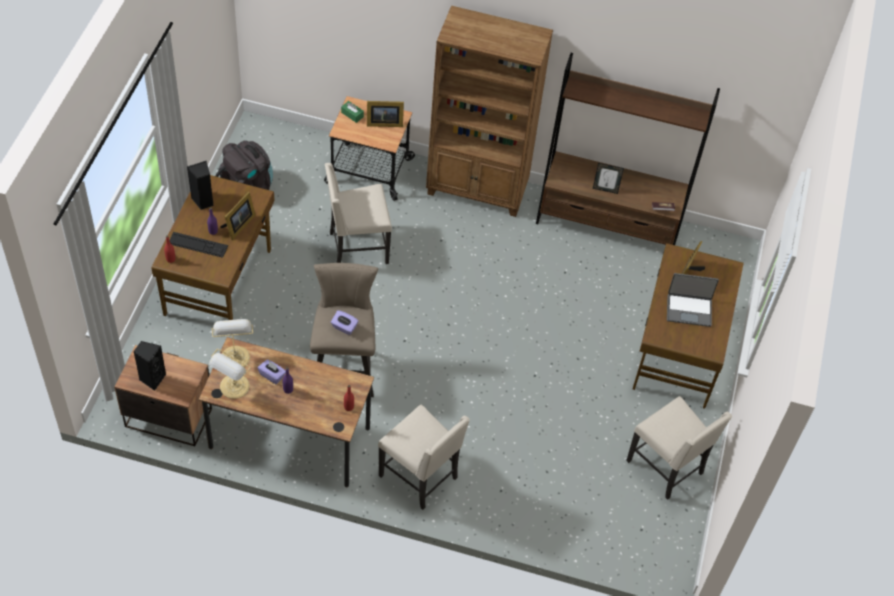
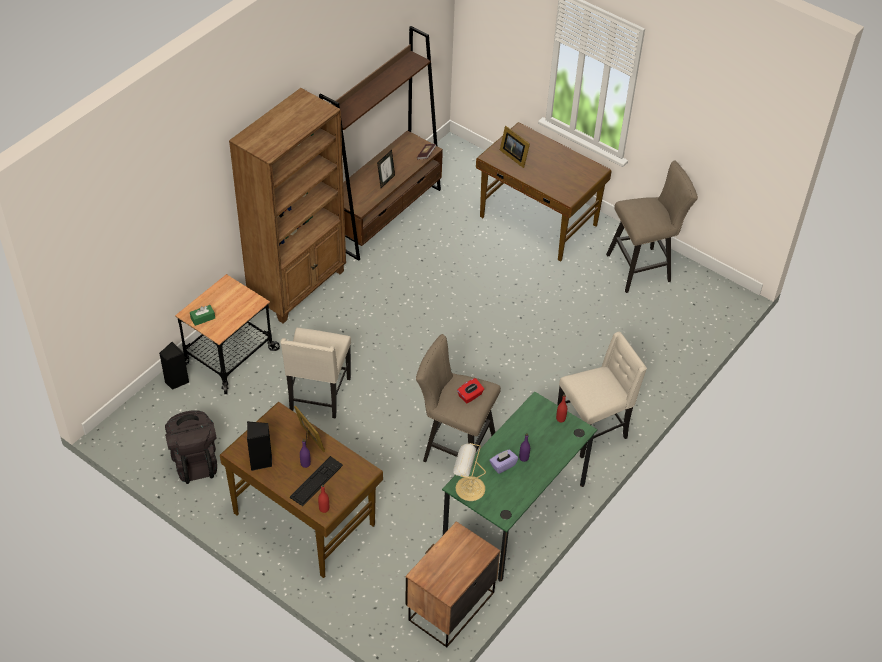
camera: 65 degrees left, 5 degrees down
(152, 378) = (454, 571): black speaker -> black speaker (176, 381)
(233, 387) = (504, 499): table lamp -> none
(289, 437) = (514, 513): brown desk -> green desk
(344, 327) = (470, 396): purple tissue box -> red tissue box
(383, 122) = (227, 298): picture frame -> none
(667, 467) = (643, 268): beige chair -> beige stool
(689, 309) = (550, 169): laptop -> none

